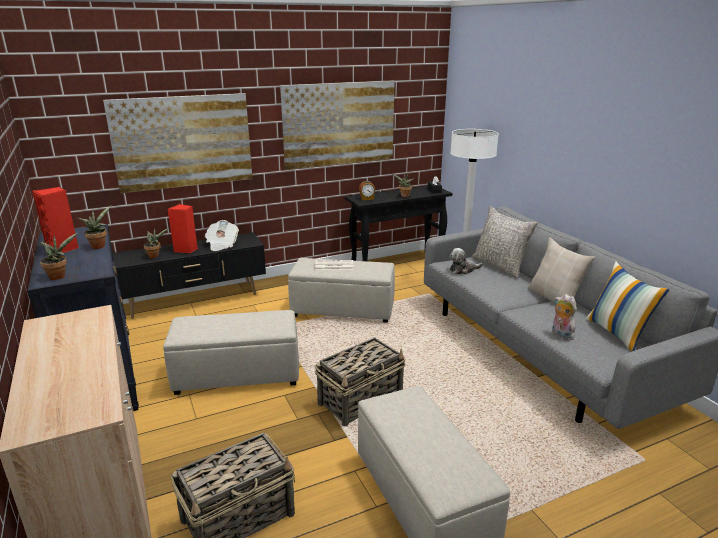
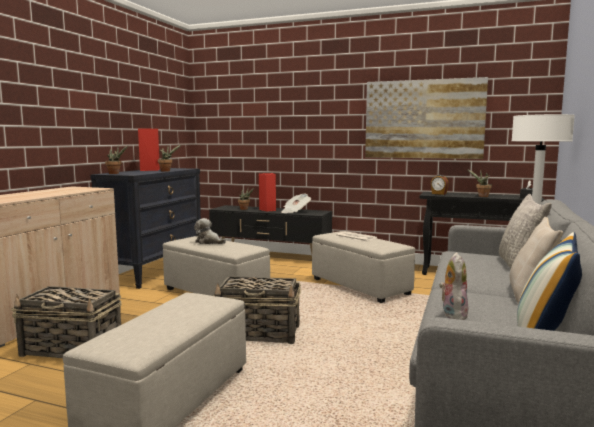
camera: 45 degrees right, 15 degrees down
(183, 141) = (285, 126): picture -> none
(463, 270) = (465, 258): plush toy -> plush toy (209, 242)

